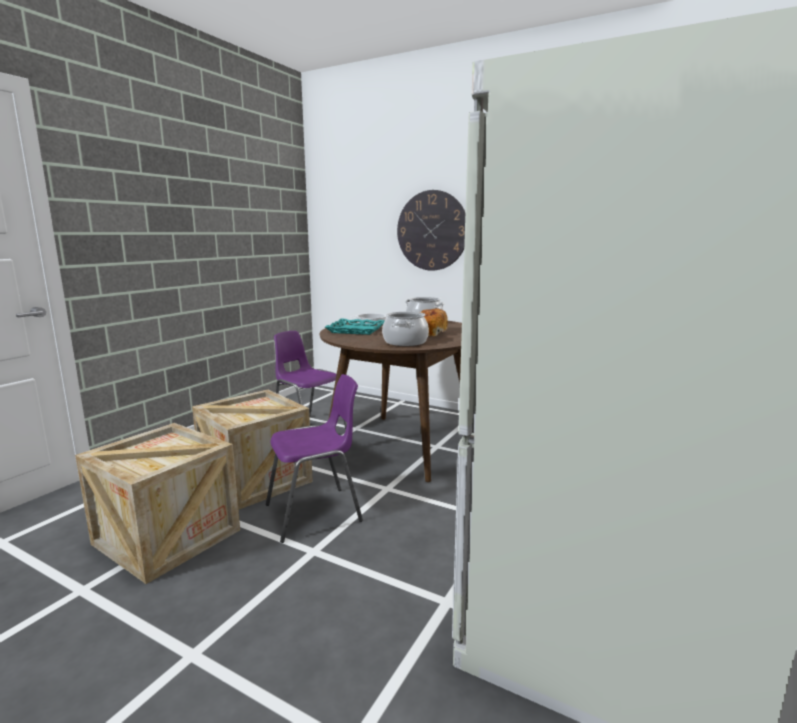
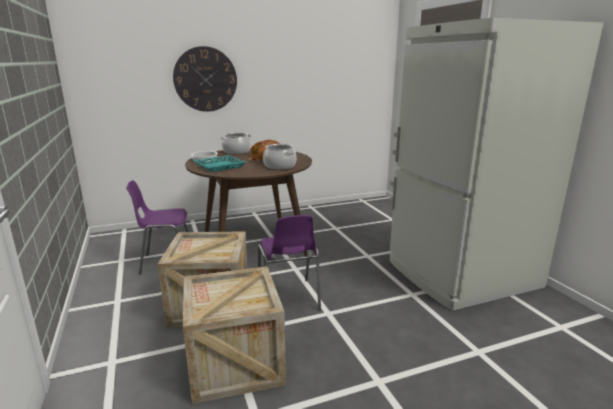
camera: 50 degrees left, 5 degrees up
(316, 513) = (288, 299): purple chair -> purple chair turned 150 degrees clockwise

